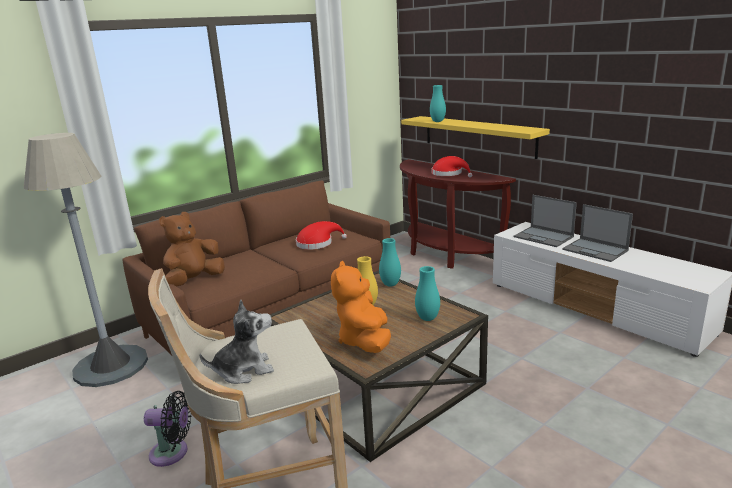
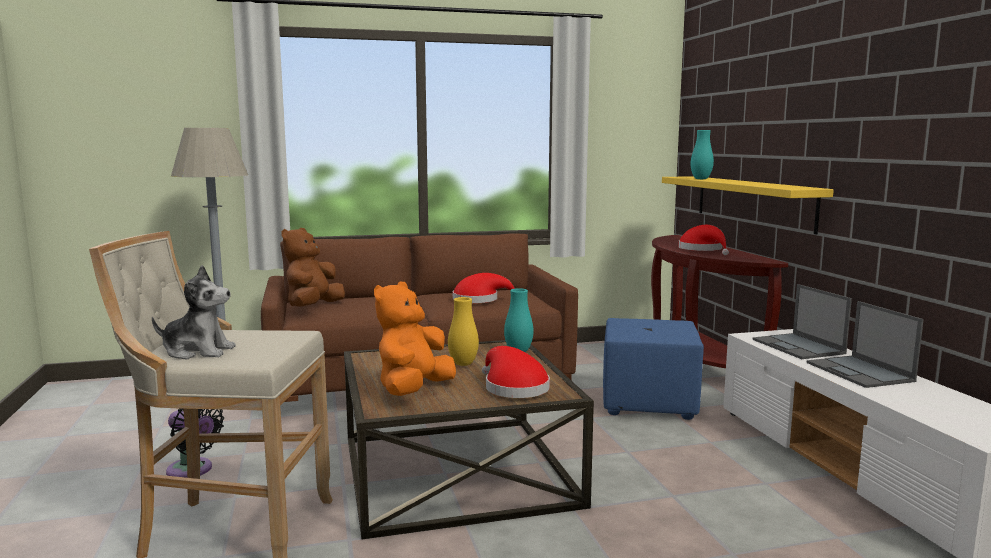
camera: 25 degrees right, 10 degrees down
(194, 281) = (313, 307): brown plush toy -> brown plush toy turned 45 degrees counterclockwise
(427, 318) = (513, 387): turquoise vase -> red hat
(443, 290) = (649, 403): none -> blue ottoman

